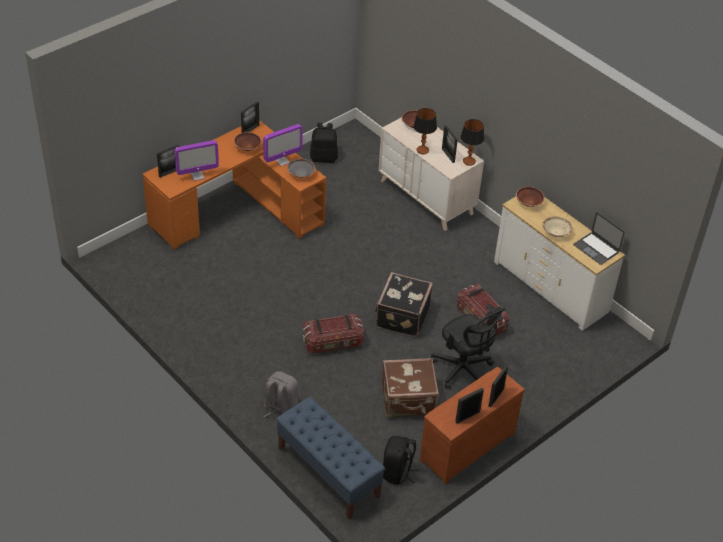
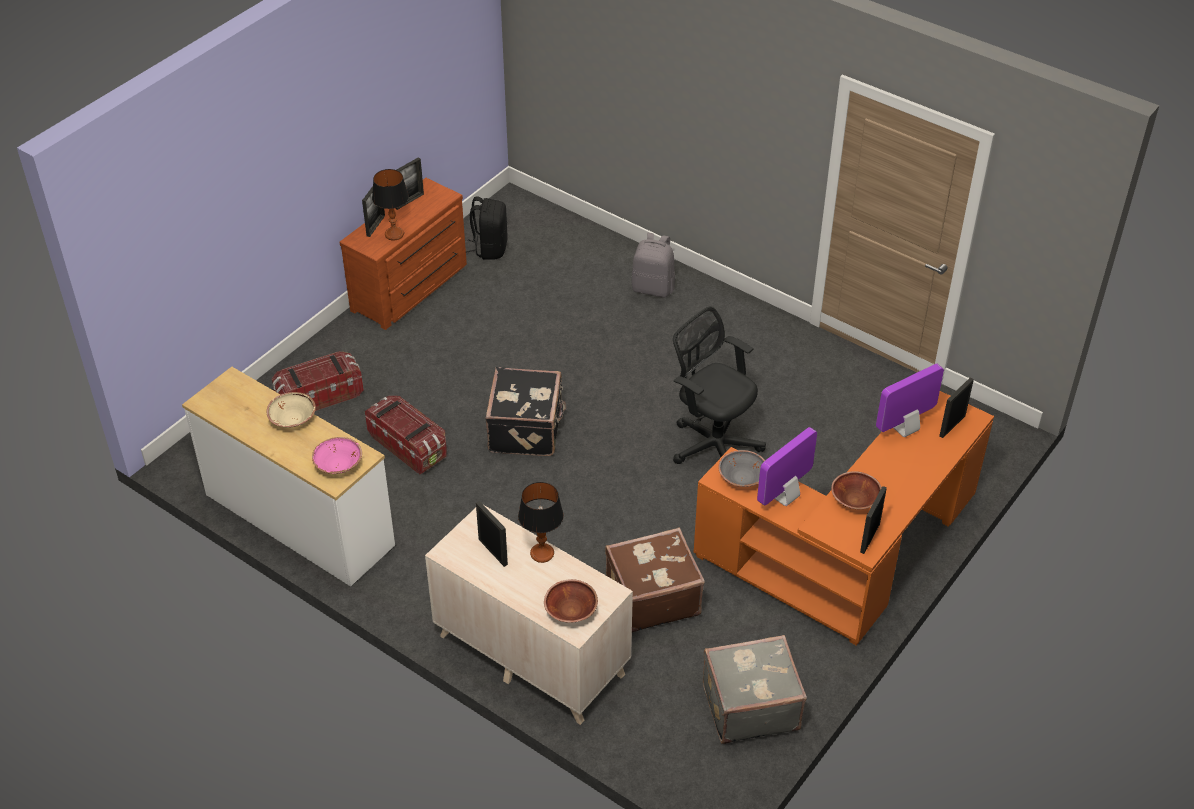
camera: 170 degrees right, 0 degrees up
(324, 157) = (749, 706): black backpack -> grey suitcase
(328, 472) = (571, 235): blue bench -> none
(333, 343) = (614, 375): storage box -> storage box (319, 396)
(408, 400) = (493, 324): brown suitcase -> brown suitcase (651, 597)
(464, 370) = (424, 372): black office chair -> black office chair (712, 445)
(469, 161) = (452, 547): table lamp -> table lamp (394, 234)
(528, 202) = (339, 465): brown bowl -> pink bowl
(596, 248) = (228, 405): laptop -> none

